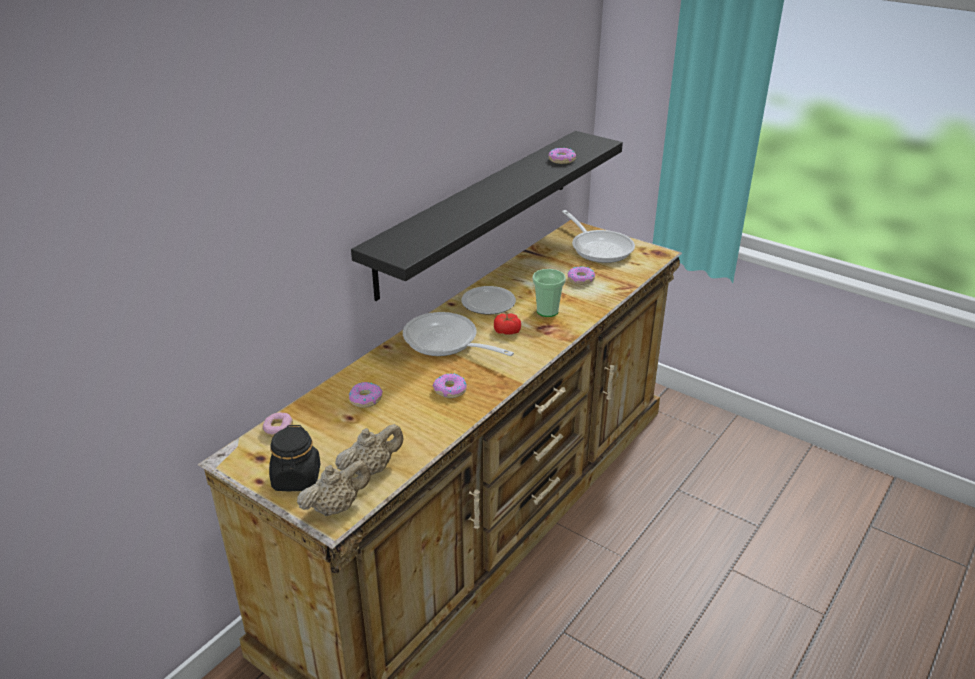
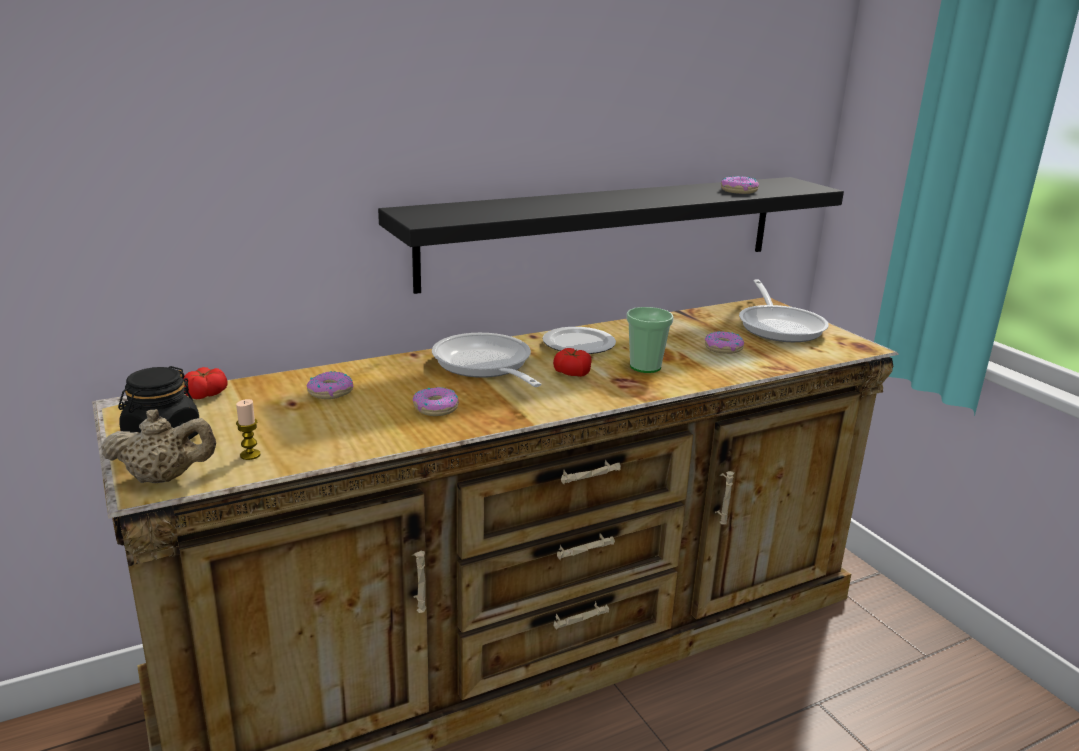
camera: 25 degrees right, 10 degrees down
(278, 430) = (206, 394): donut -> tomato
(371, 469) = (250, 455): beige teapot -> candle

